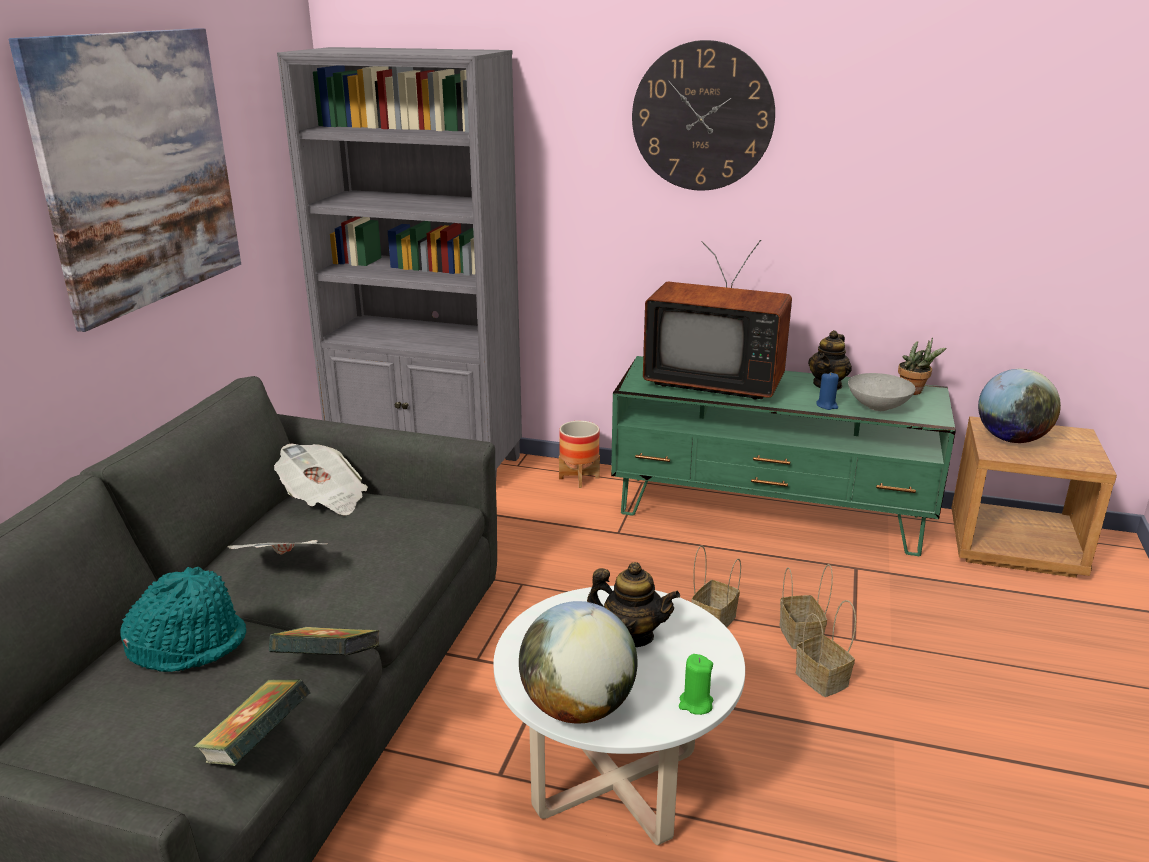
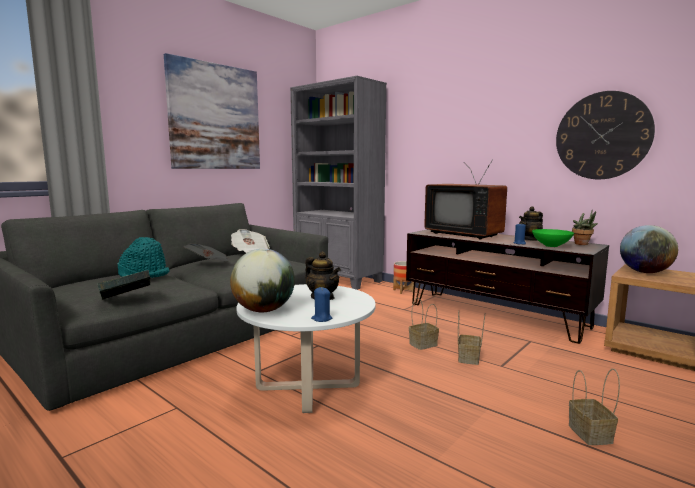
camera: 25 degrees right, 15 degrees down
(328, 665) = (186, 288): book -> none
(695, 704) = (321, 319): green candle -> blue candle
(702, 117) = (468, 102): wall clock -> wall clock (602, 136)
(770, 513) = (495, 315): green tv stand -> brown tv stand
(823, 680) = (465, 377): basket -> basket (591, 434)
(879, 407) = (552, 246): grey bowl -> green bowl

